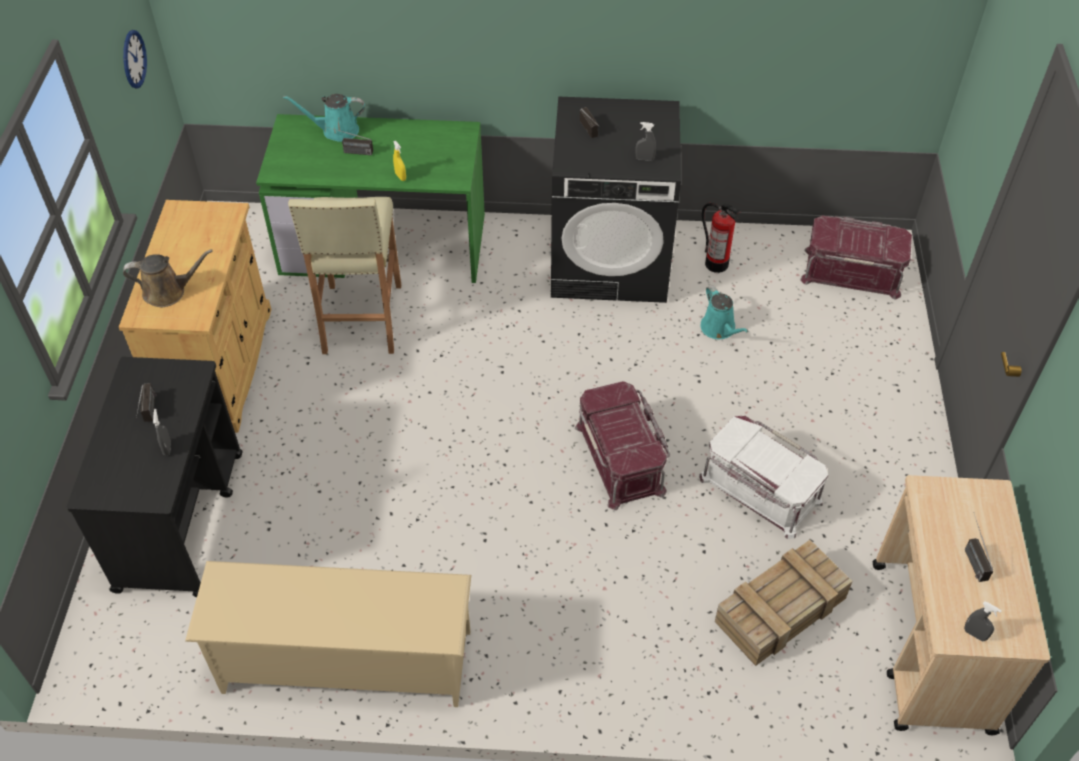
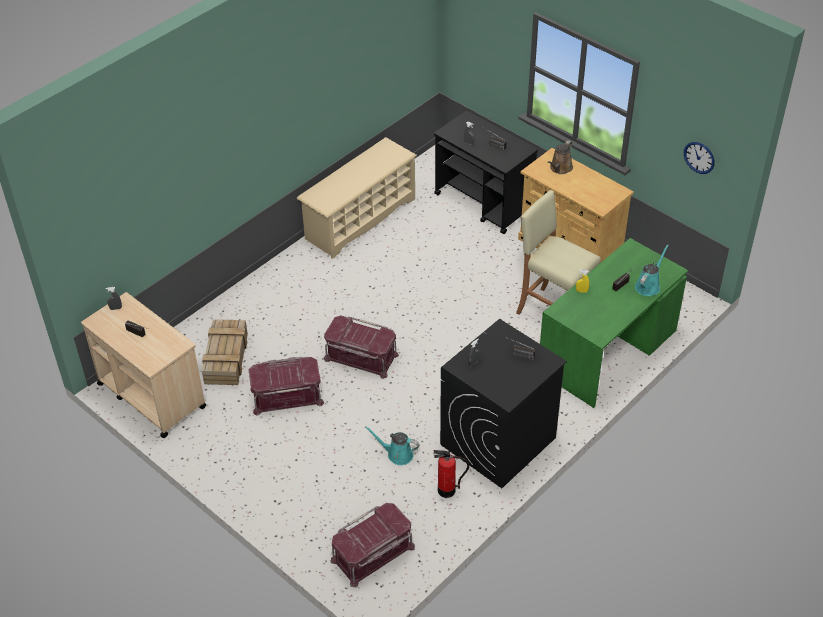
camera: 130 degrees right, 5 degrees down
(759, 490) = (287, 395): white storage box -> red storage box

